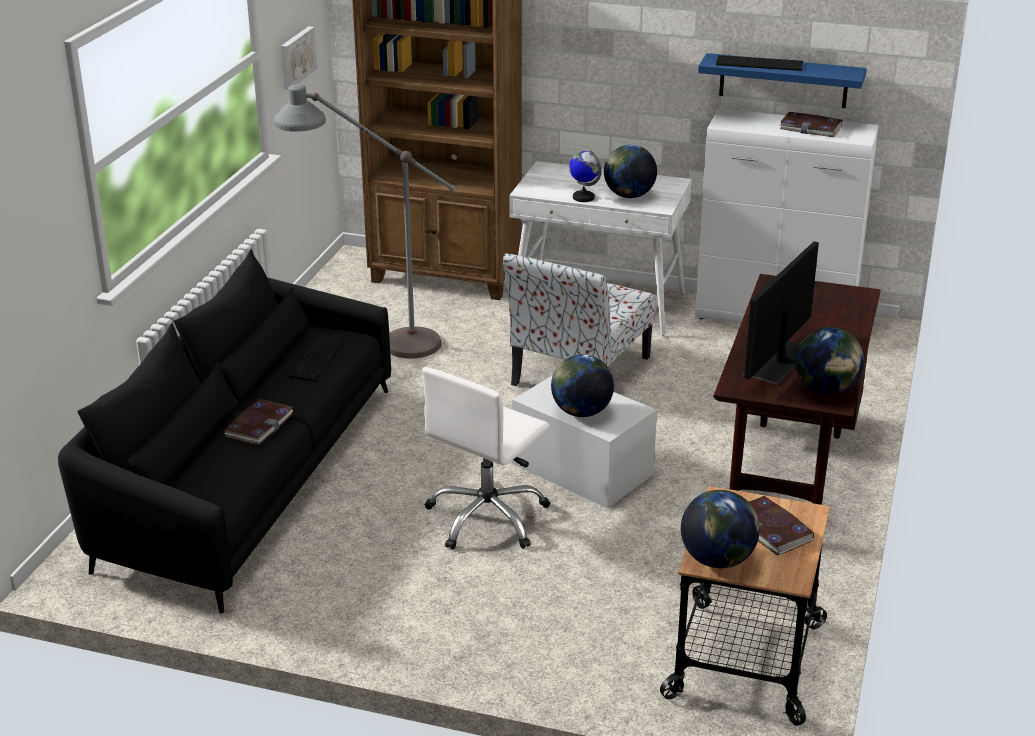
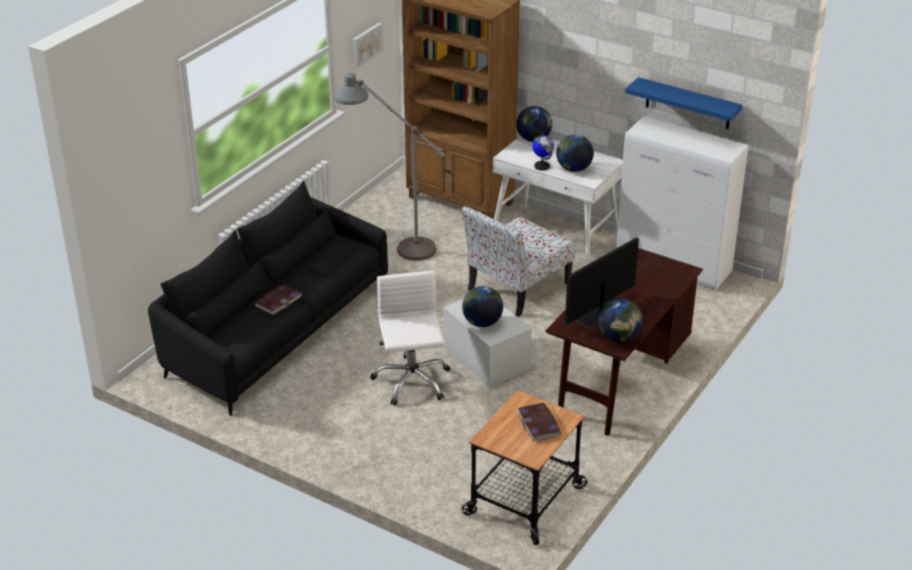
camera: 15 degrees right, 5 degrees up
(487, 518) = (411, 381): white office chair -> white office chair turned 120 degrees clockwise
(718, 560) = (496, 438): globe -> globe (534, 139)
(760, 63) = (669, 91): keyboard -> none
(811, 127) = (698, 141): book -> none

